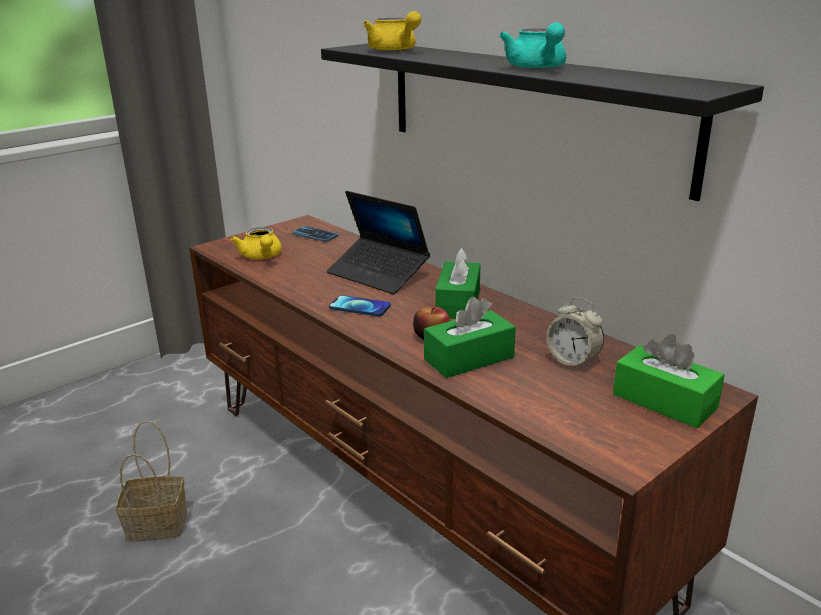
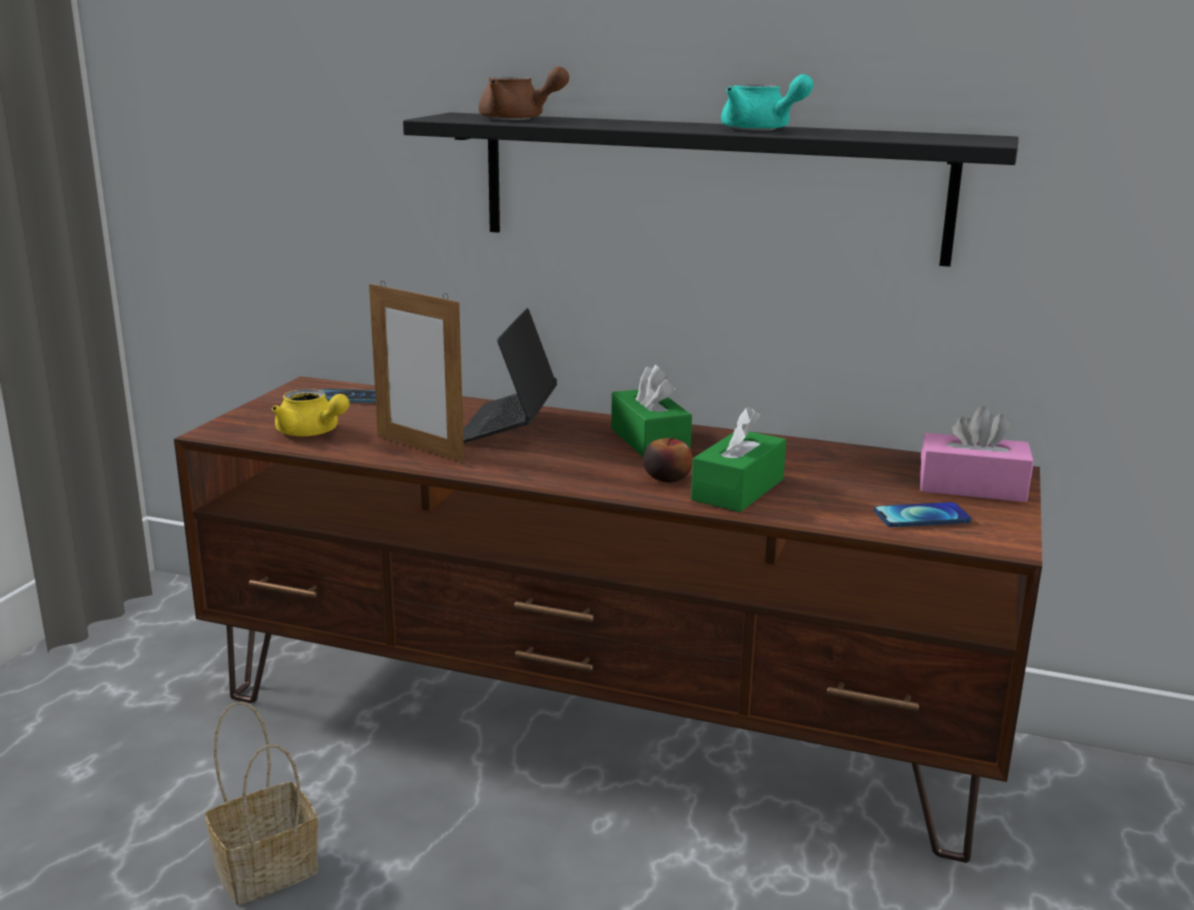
camera: 30 degrees left, 5 degrees down
(306, 280) = (419, 448): none -> picture frame
(359, 307) = (536, 464): phone -> phone (921, 517)
(378, 274) = (506, 427): laptop -> laptop turned 90 degrees clockwise
(394, 50) = (519, 119): yellow teapot -> brown teapot
(573, 361) = (845, 471): alarm clock -> none
(664, 401) = (971, 487): green tissue box -> pink tissue box

